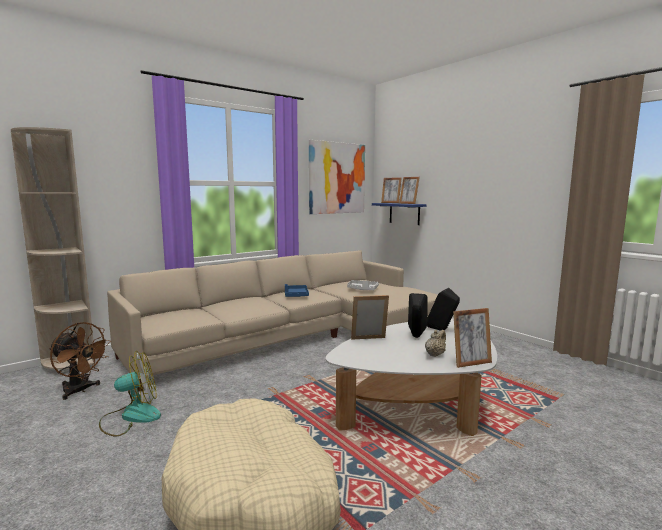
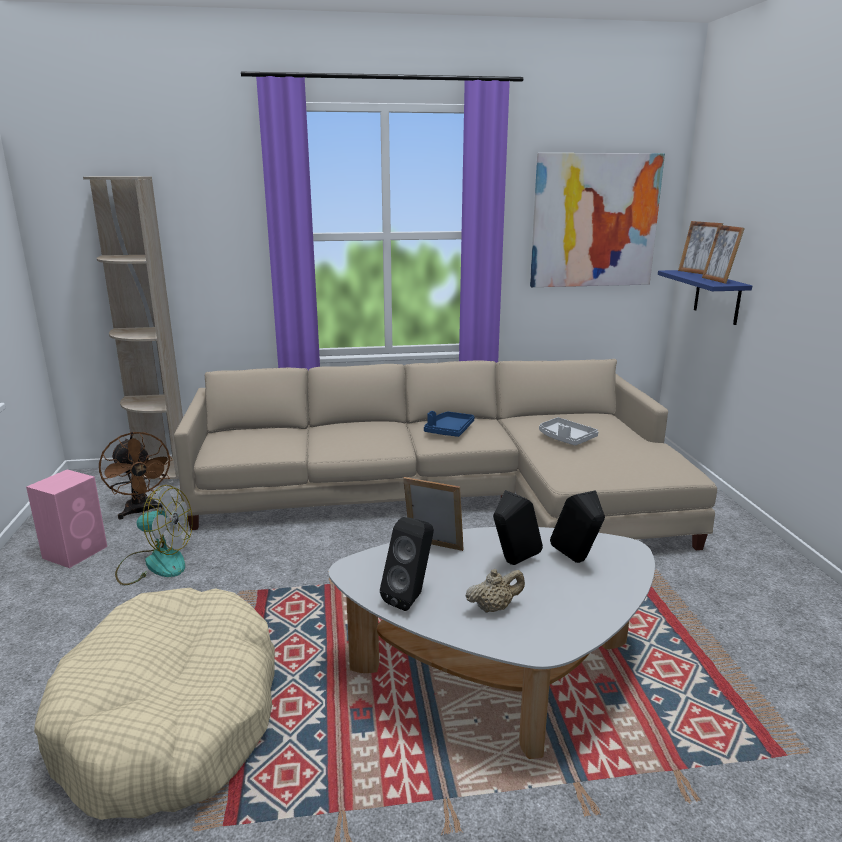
camera: 30 degrees right, 10 degrees up
(46, 428) = (76, 551): none -> pink speaker
(391, 361) = (411, 598): none -> black speaker
(471, 362) = (529, 644): picture frame -> none

